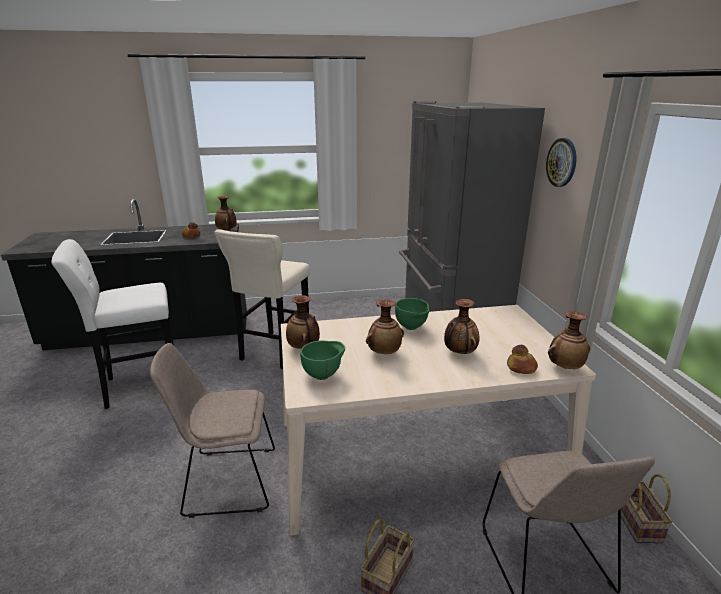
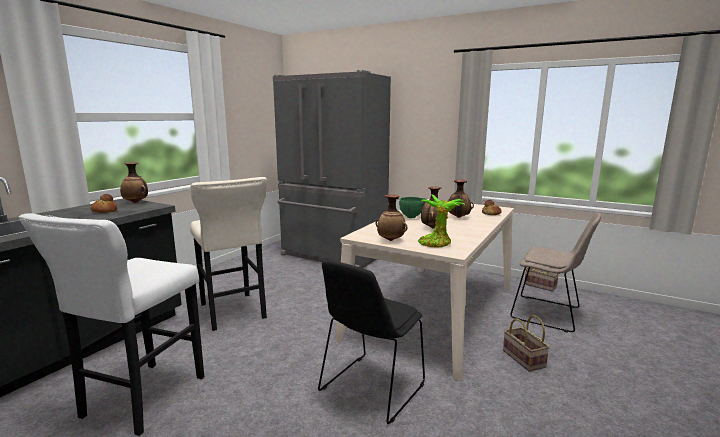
camera: 50 degrees left, 10 degrees down
(227, 481) = (370, 389): beige chair -> black chair
(324, 375) = (437, 244): green bowl -> potted plant
(562, 162) = (414, 108): wall clock -> none
(565, 367) = (501, 209): vase -> none

